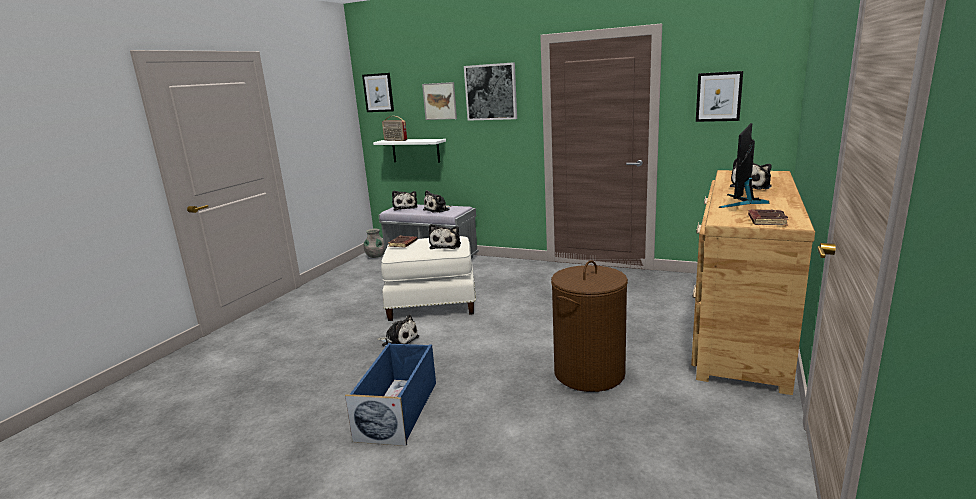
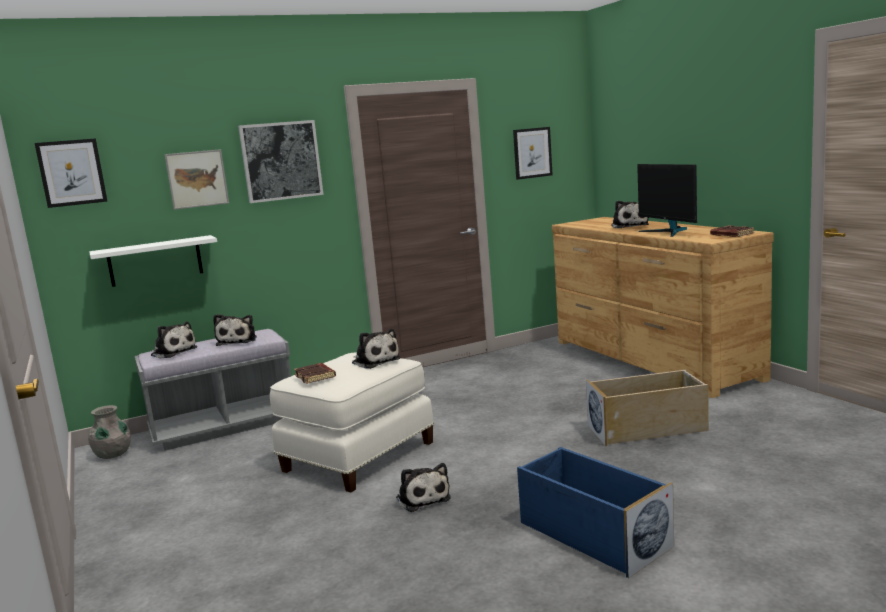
camera: 50 degrees left, 5 degrees down
(395, 140) = (126, 247): radio -> none
(399, 341) = (422, 498): plush toy -> plush toy turned 90 degrees clockwise
(589, 373) = (647, 428): brown laundry basket -> beige storage box

